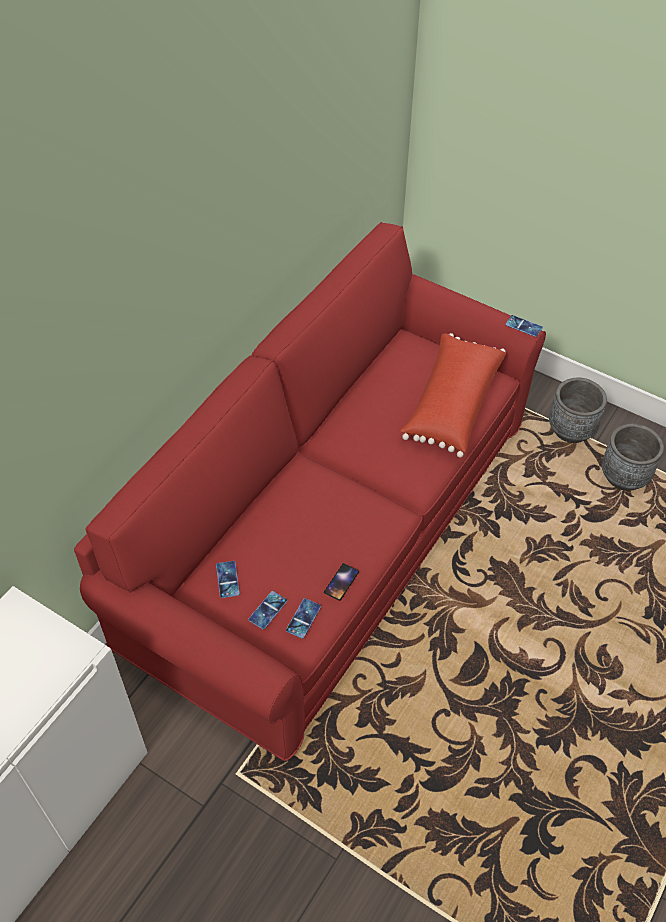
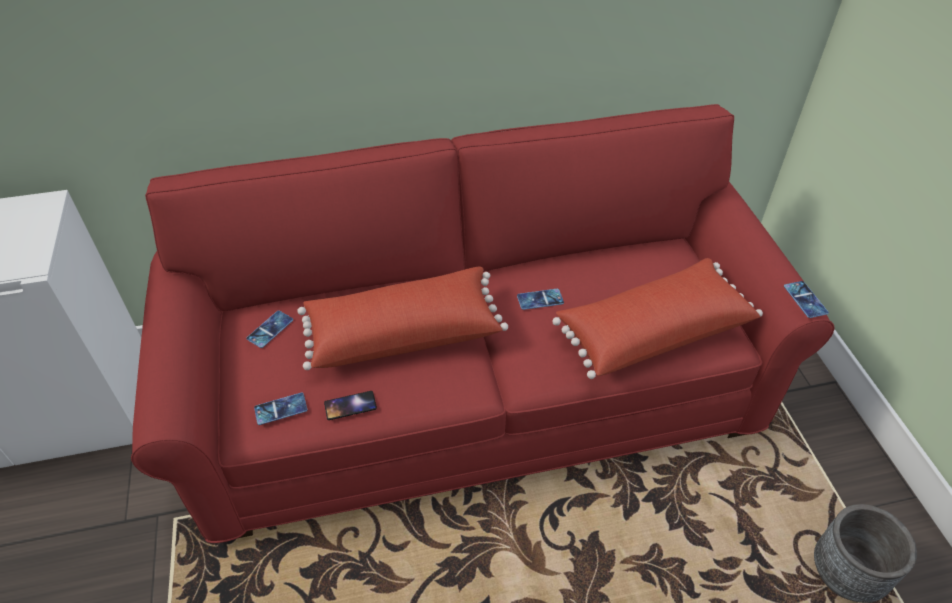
camera: 45 degrees right, 5 degrees down
(268, 610) = (264, 378): phone -> phone (540, 299)
(314, 514) = (403, 332): none -> red pillow
(571, 430) = (827, 479): grey planter -> none

